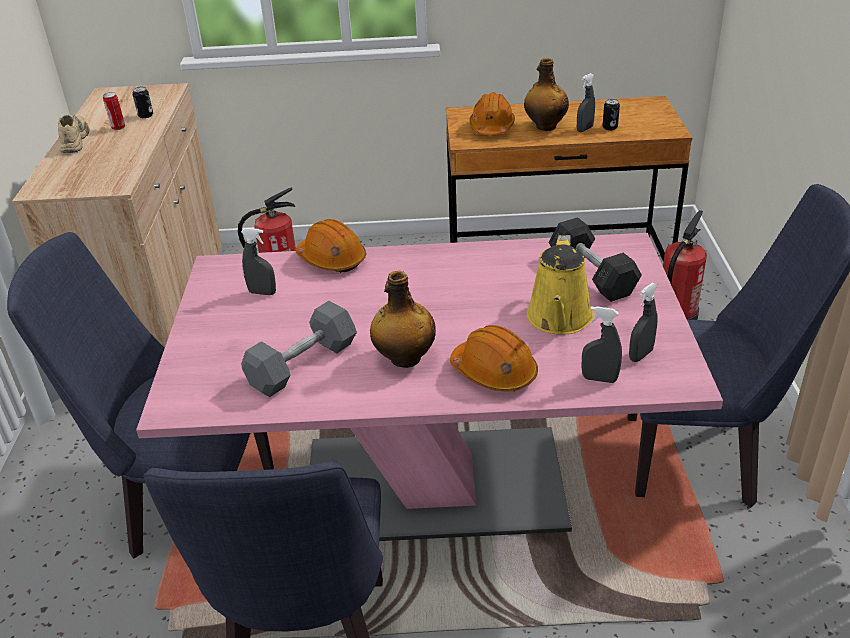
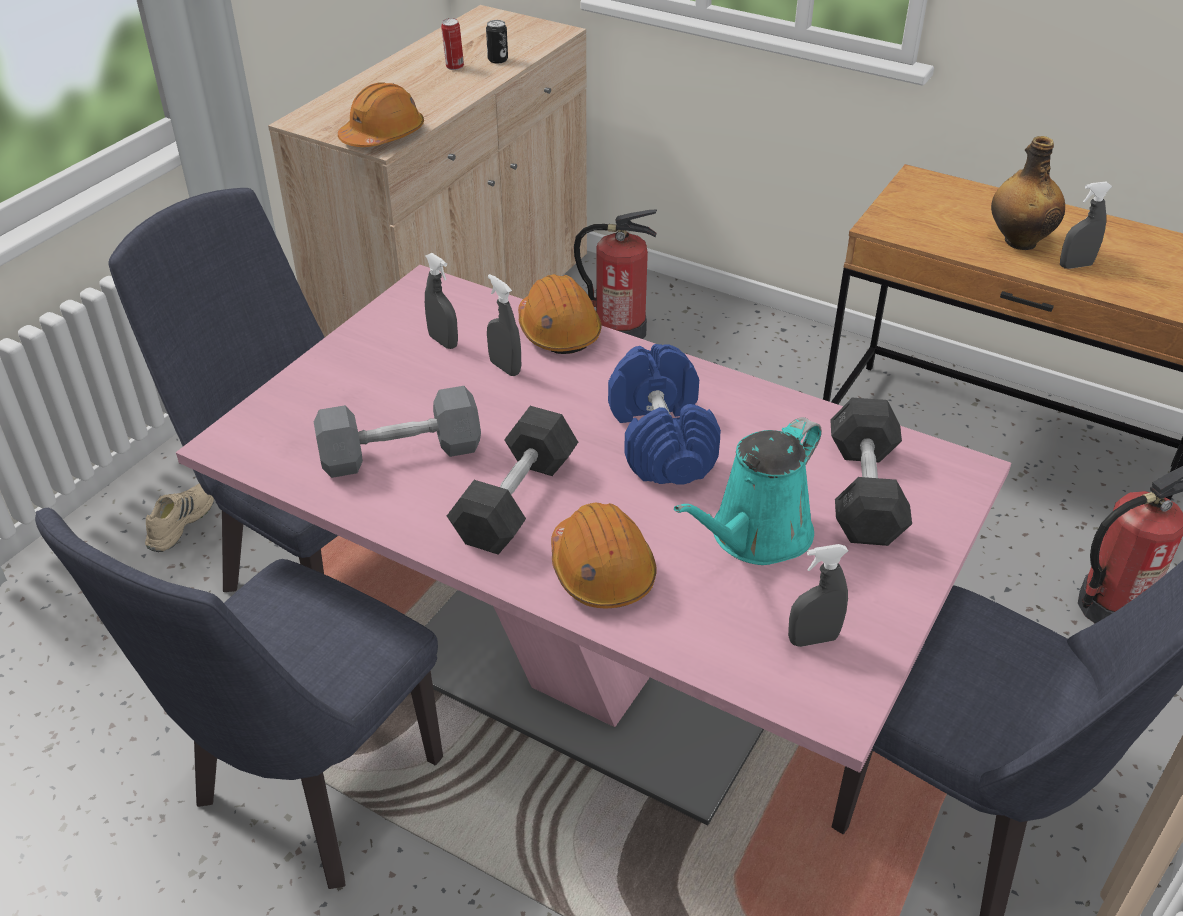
camera: 30 degrees right, 5 degrees up
(74, 140) = (394, 69): beige shoe -> beige shoe (180, 521)
(404, 359) = (516, 500): bottle -> grey dumbbell
(456, 293) = (660, 440): none -> blue dumbbell
(491, 127) = (939, 216): orange hard hat -> orange hard hat (383, 136)
(559, 319) = (755, 536): yellow watering can -> turquoise watering can
(599, 379) = (723, 645): grey spray bottle -> grey spray bottle (505, 367)
(610, 127) = (1117, 276): can -> none

